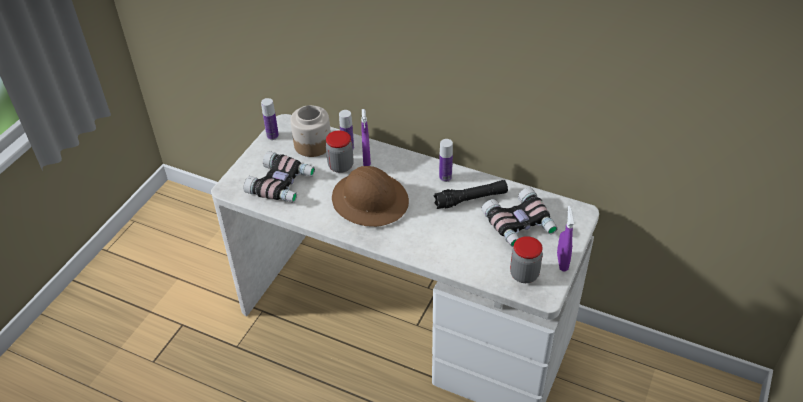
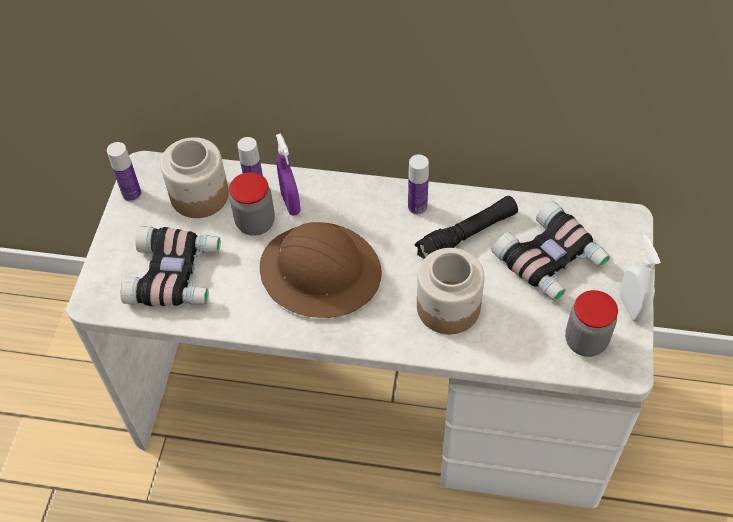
camera: 15 degrees left, 10 degrees up
(442, 237) = (448, 308): none -> jar
(562, 262) = (631, 307): purple spray bottle -> white spray bottle

